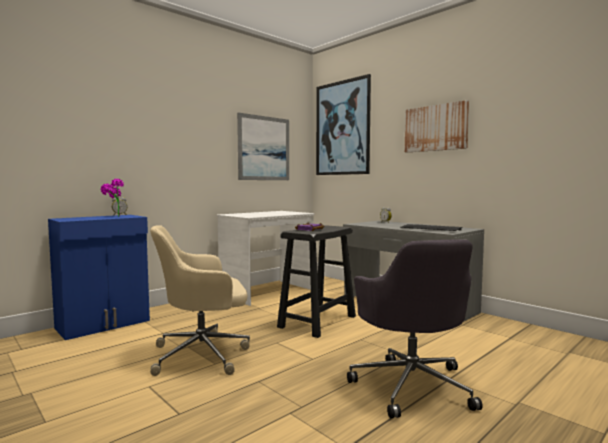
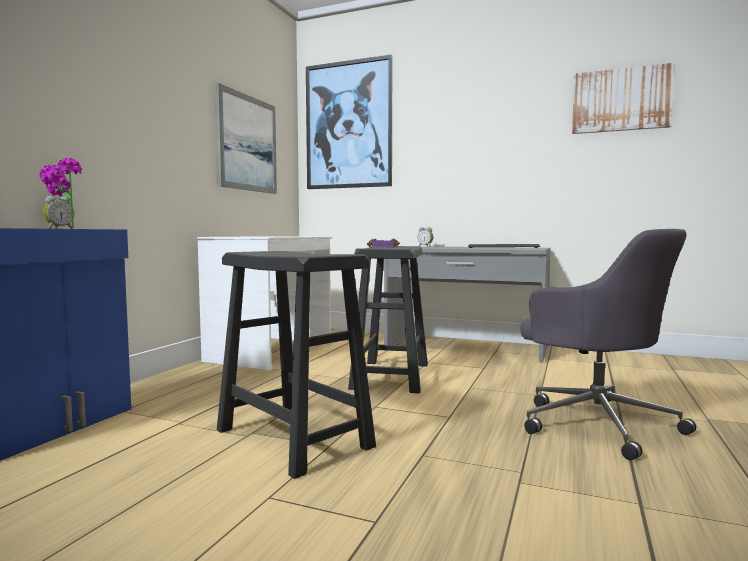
camera: 25 degrees left, 0 degrees up
(203, 354) = (292, 438): beige office chair -> black stool
(435, 128) = (486, 128): picture -> picture (621, 100)

